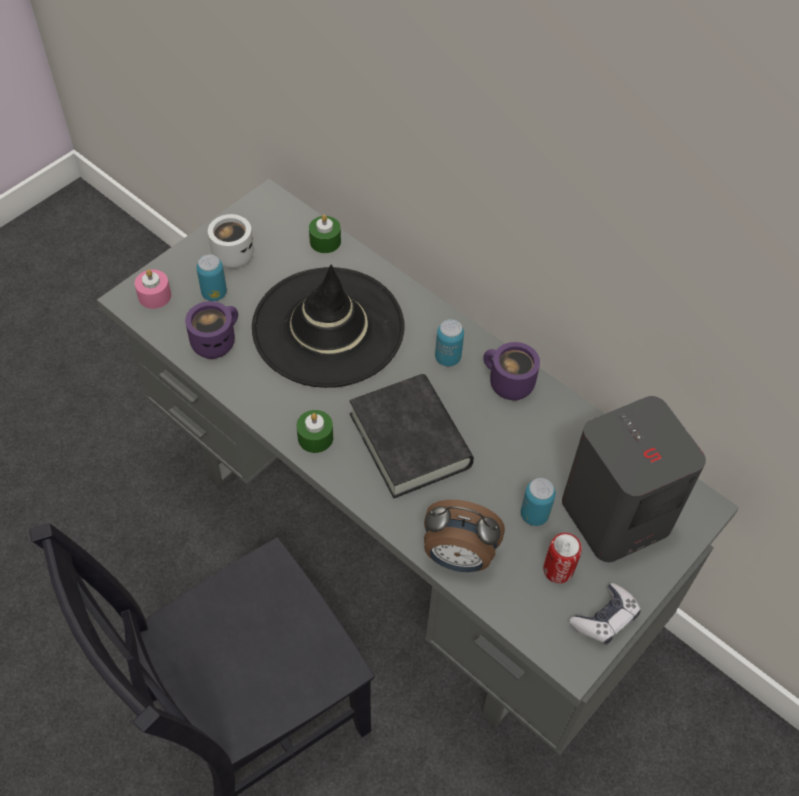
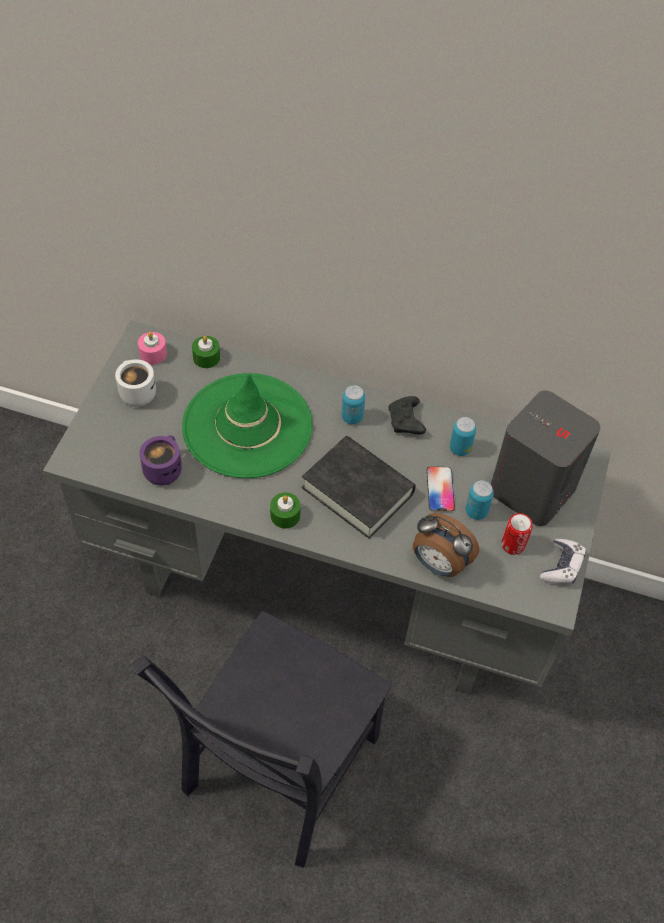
camera: 25 degrees left, 0 degrees up
(154, 296) = (91, 450): pink candle -> pink candle (153, 354)
(214, 293) = (140, 431): can -> can (460, 448)
(328, 327) = (247, 426): black hat -> green hat
(458, 557) = (438, 564): alarm clock -> alarm clock turned 45 degrees clockwise
(505, 474) = (440, 489): none -> phone
(506, 384) = (406, 421): purple mug -> black game controller

